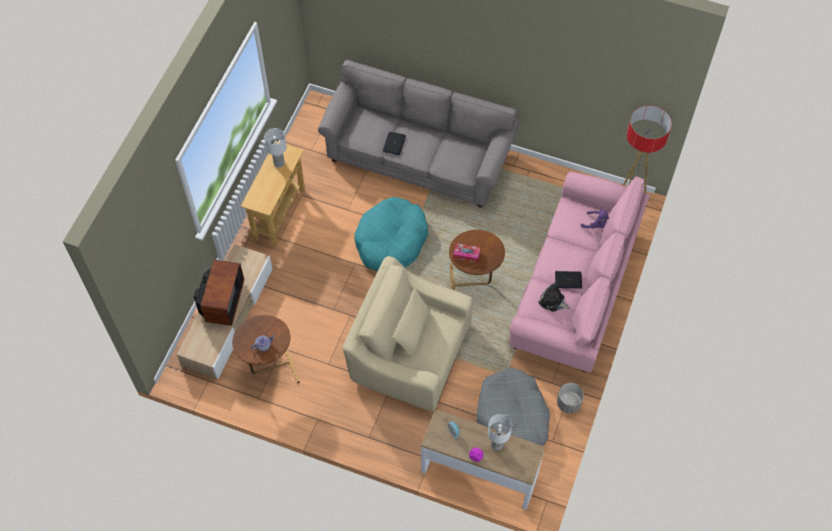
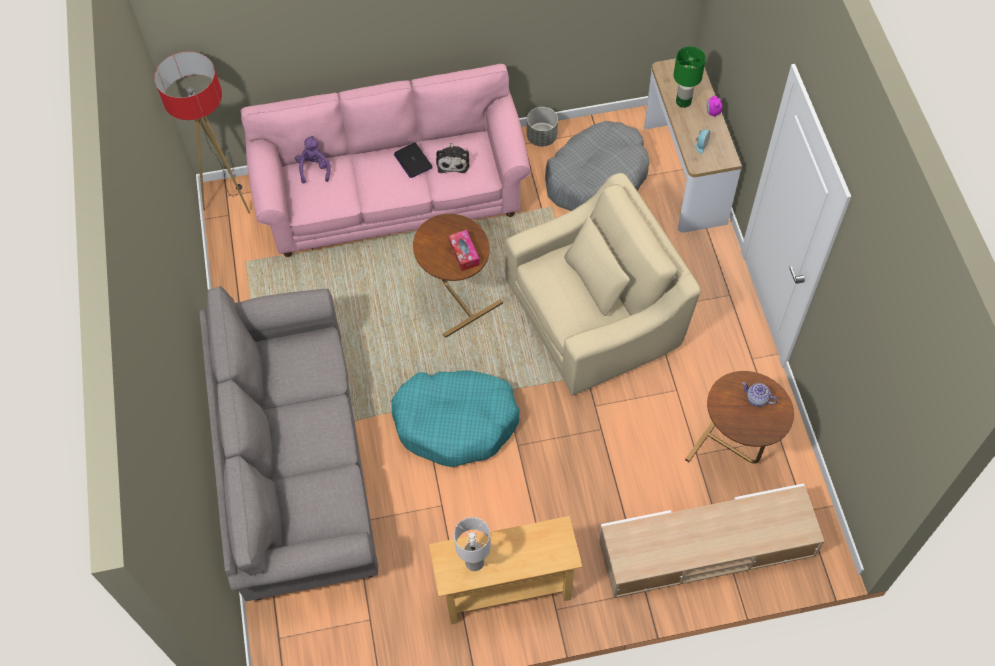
camera: 120 degrees left, 0 degrees up
(221, 302) = (713, 537): television -> none
(394, 143) = (325, 457): laptop -> none
(409, 352) = (595, 314): beige armchair -> beige armchair turned 105 degrees counterclockwise
(497, 444) = (683, 101): white table lamp -> green table lamp

